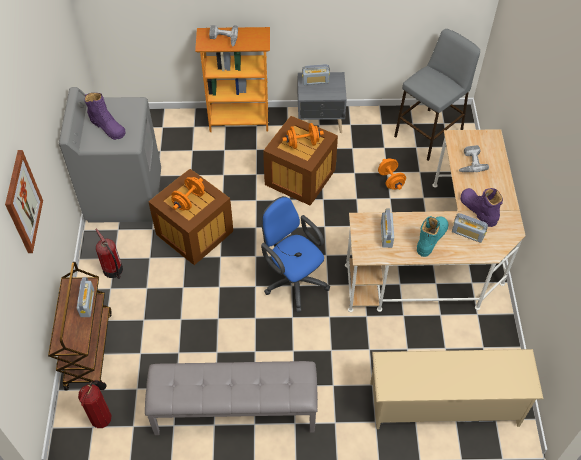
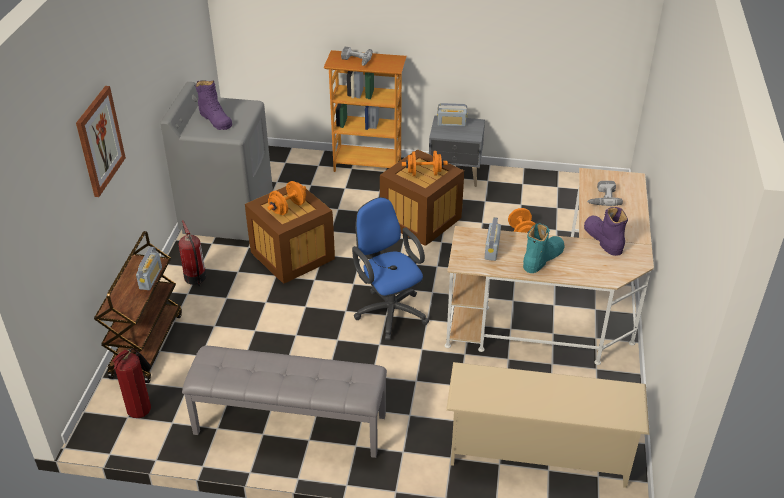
camera: 10 degrees right, 15 degrees down
(428, 134) = (574, 198): grey stool -> none
(467, 234) = (586, 258): radio -> none

